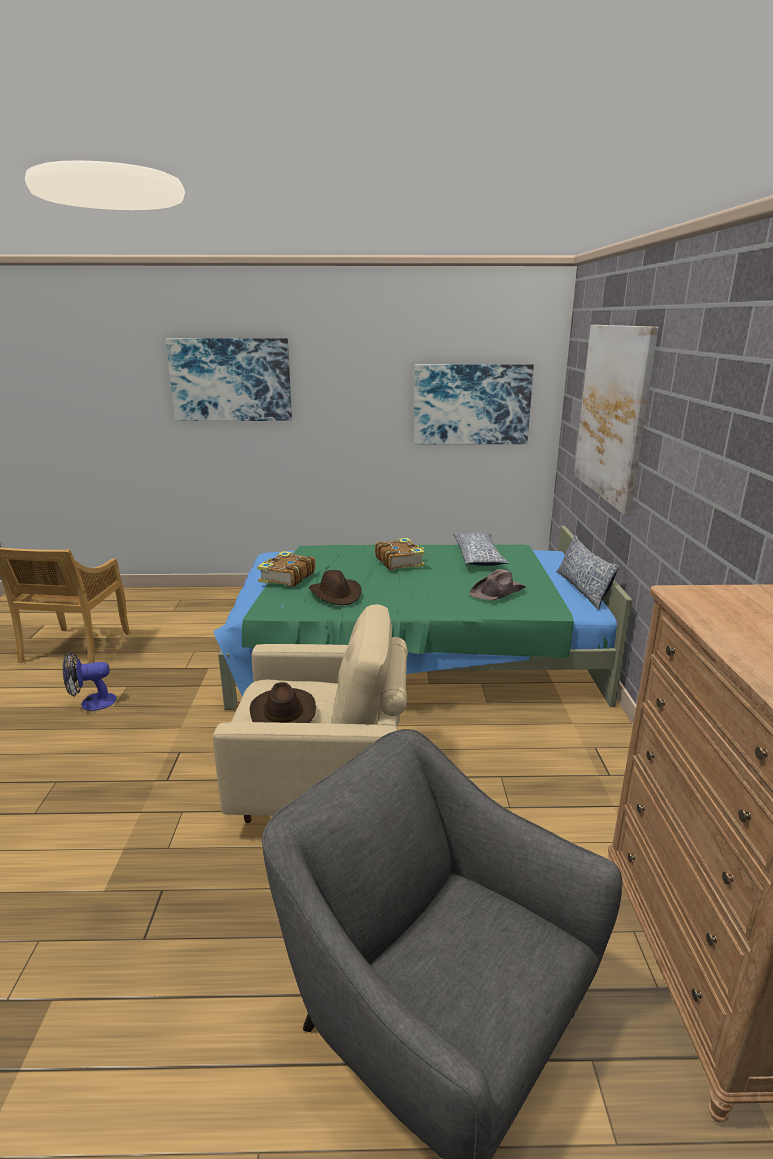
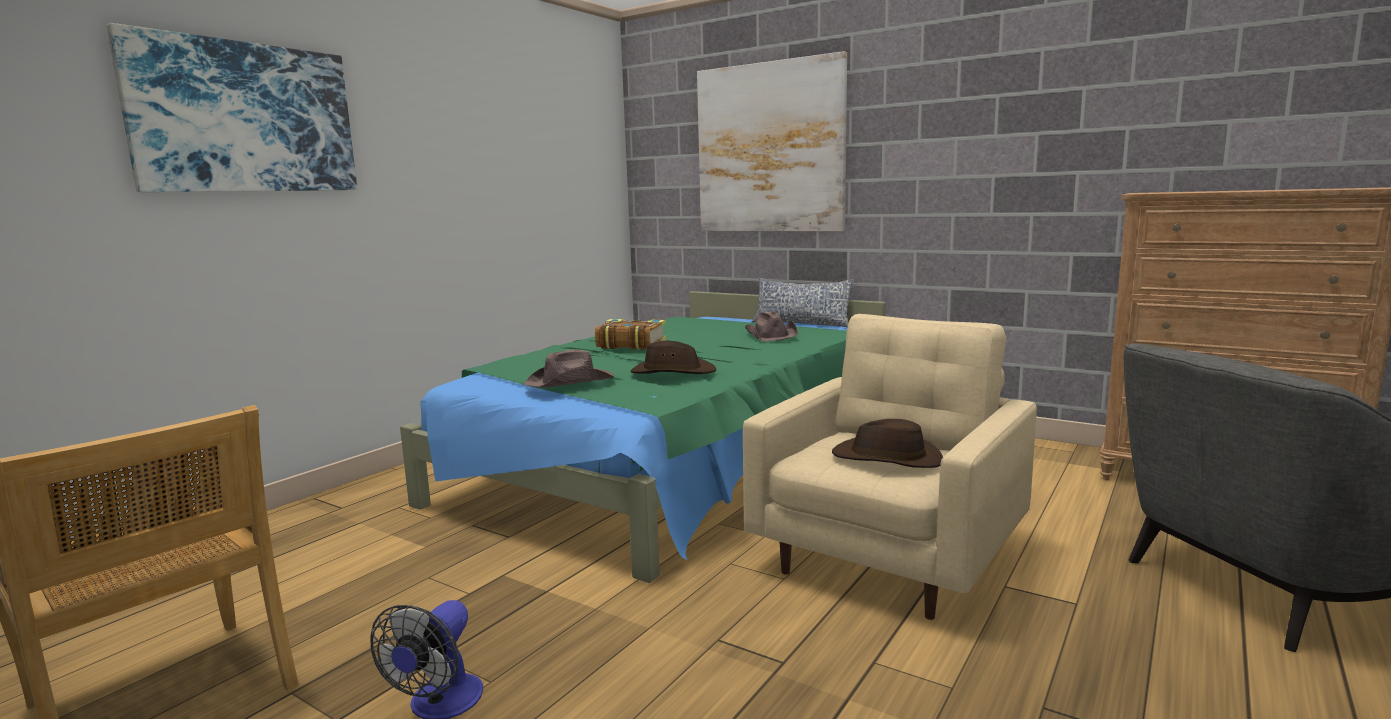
camera: 55 degrees left, 10 degrees down
(286, 577) = (570, 381): book -> brown hat
(471, 404) = (556, 169): picture -> none
(478, 557) = (675, 329): pillow -> none

